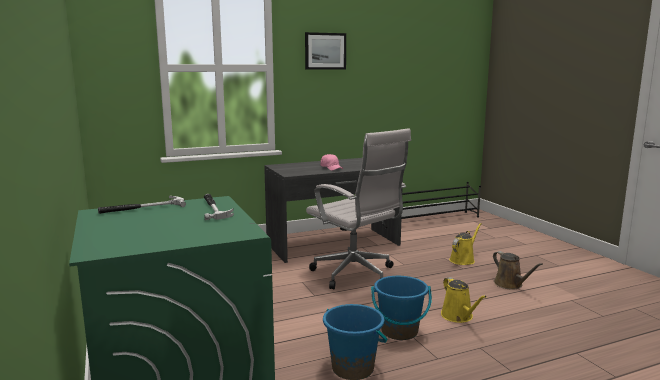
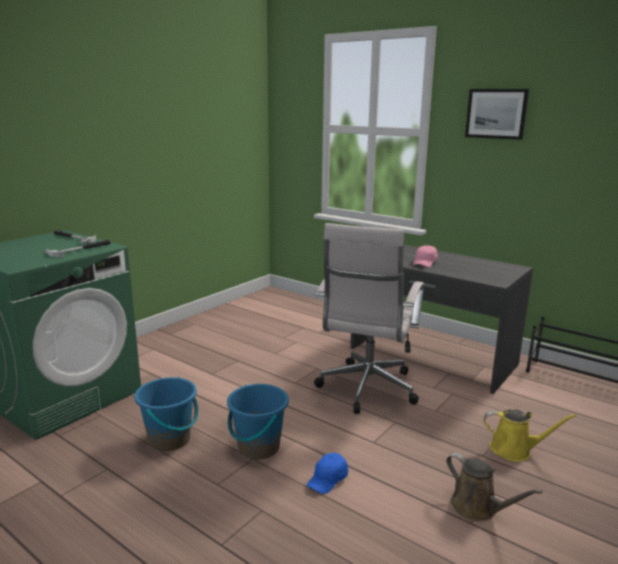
camera: 60 degrees right, 5 degrees up
(458, 316) = (328, 479): yellow watering can -> blue cap
(510, 285) = (477, 508): brown watering can -> brown watering can turned 75 degrees counterclockwise

